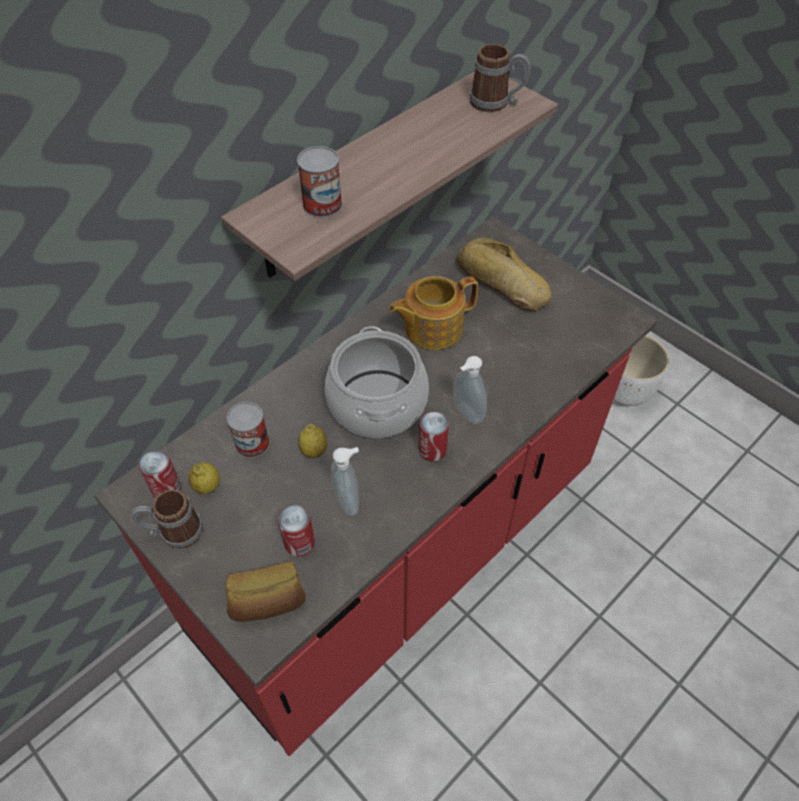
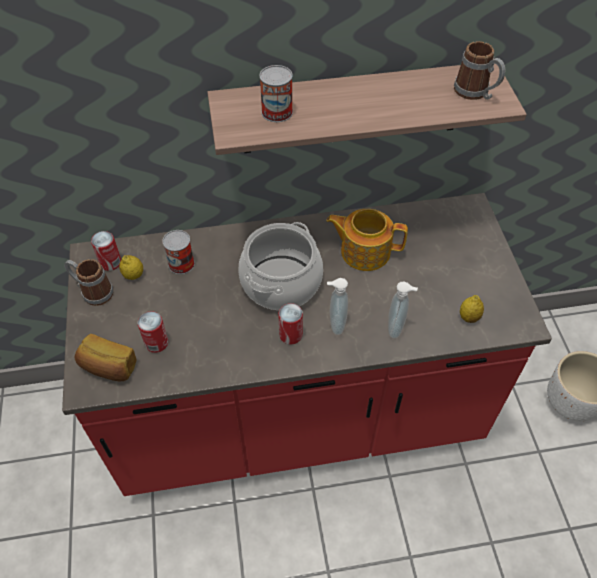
camera: 35 degrees right, 0 degrees up
(314, 451) = (214, 290): lemon -> lemon (469, 317)
(349, 501) = (208, 335): soap dispenser -> soap dispenser (397, 328)
(500, 283) = (445, 245): bread -> none

